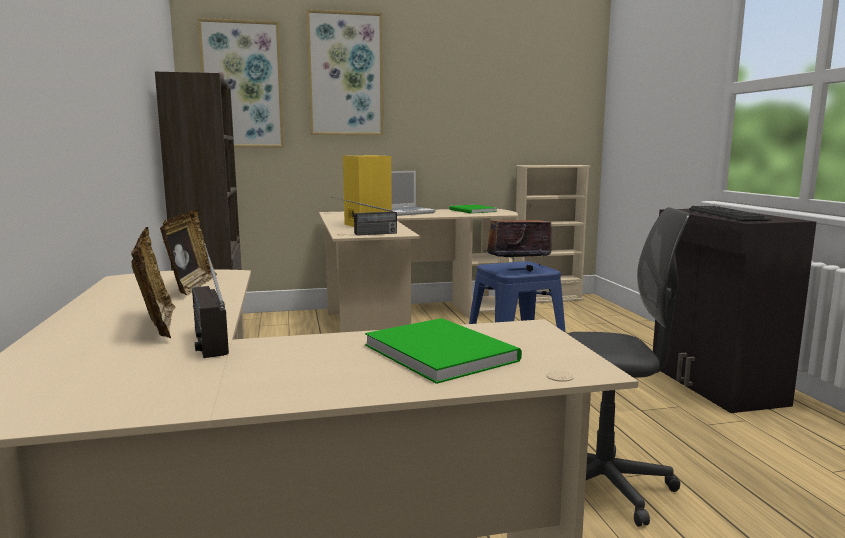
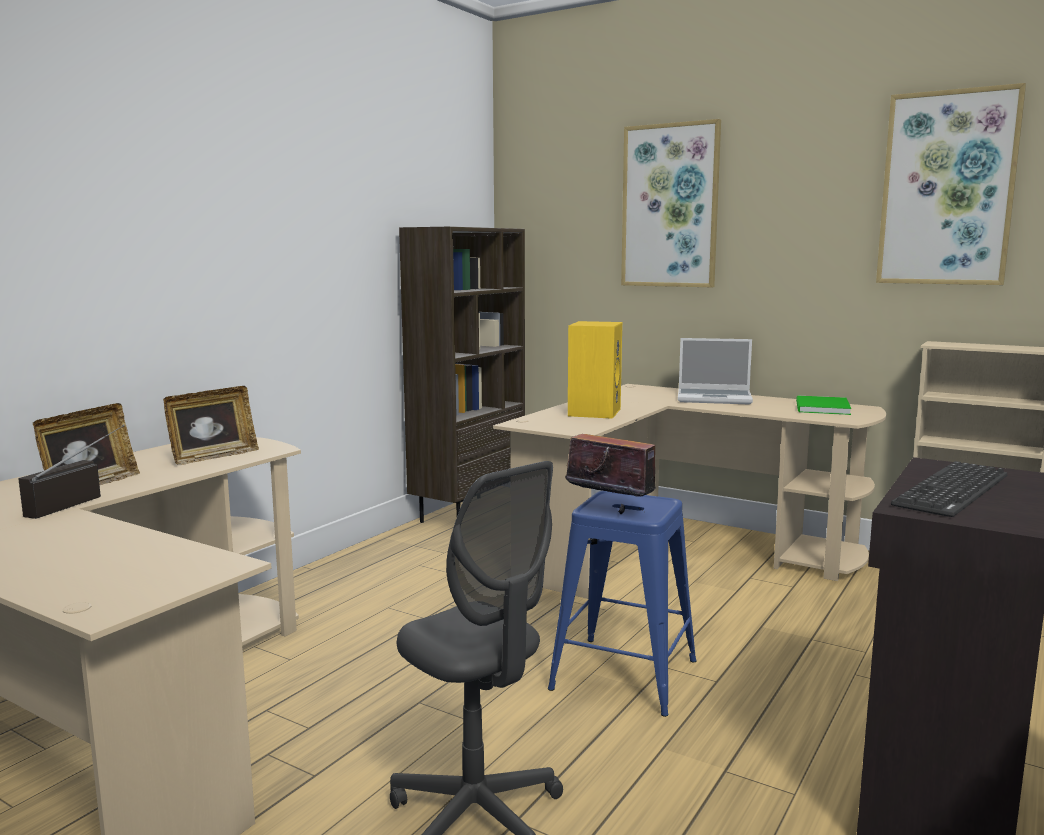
camera: 45 degrees right, 0 degrees up
(242, 85) = (554, 225): picture -> picture (947, 189)
(365, 234) = (537, 425): radio -> none
(440, 351) = (109, 560): green book -> none

